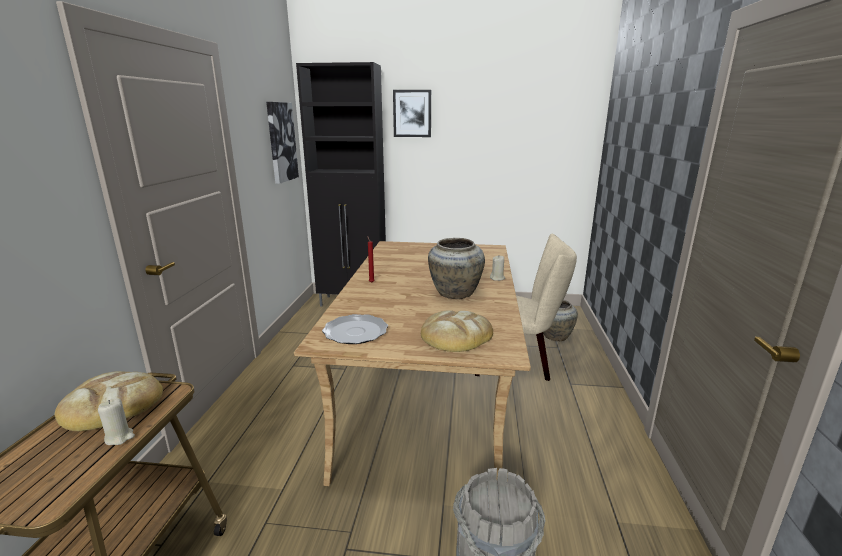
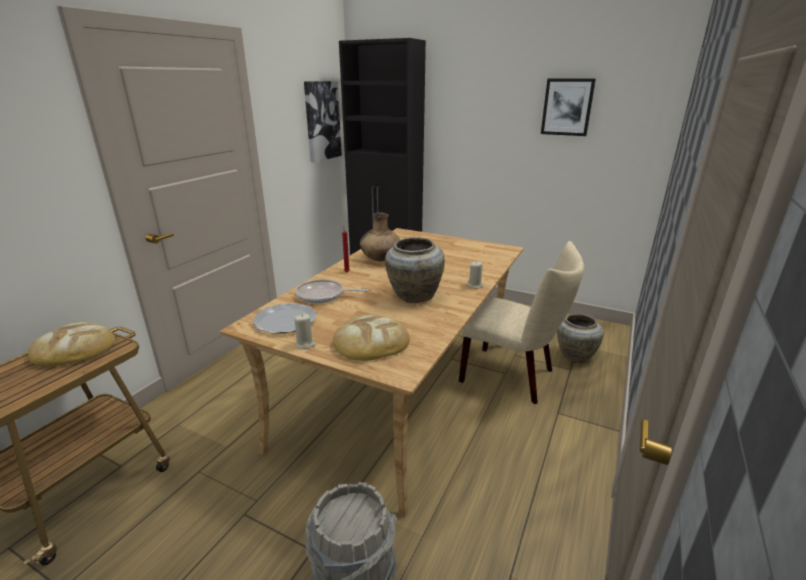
camera: 20 degrees right, 5 degrees up
(119, 437) = (57, 377): beige candle -> beige candle (305, 344)
(370, 305) = (323, 295): none -> frying pan
(392, 268) = (380, 259): none -> brown vase
(412, 113) = (456, 93): picture -> picture (567, 107)

